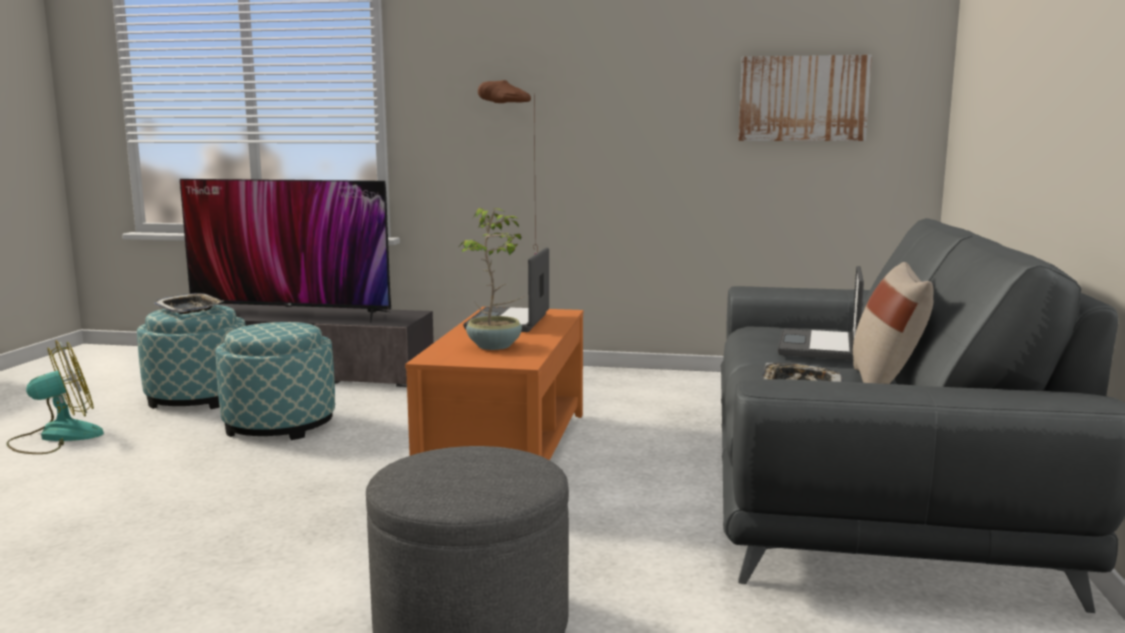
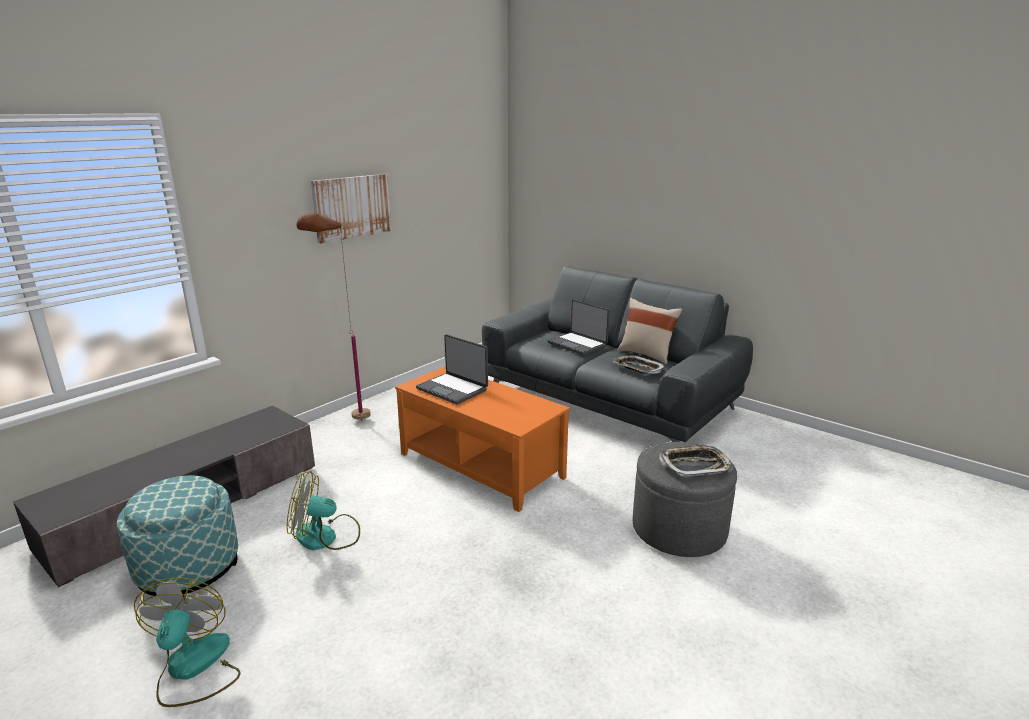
camera: 60 degrees left, 10 degrees up
(189, 309) = (168, 494): tray -> tray (695, 465)
(279, 425) = (326, 537): ottoman -> fan
(291, 313) = (175, 458): television -> none
(495, 346) = (509, 405): potted plant -> none
(803, 99) = (454, 199): picture -> picture (352, 207)

